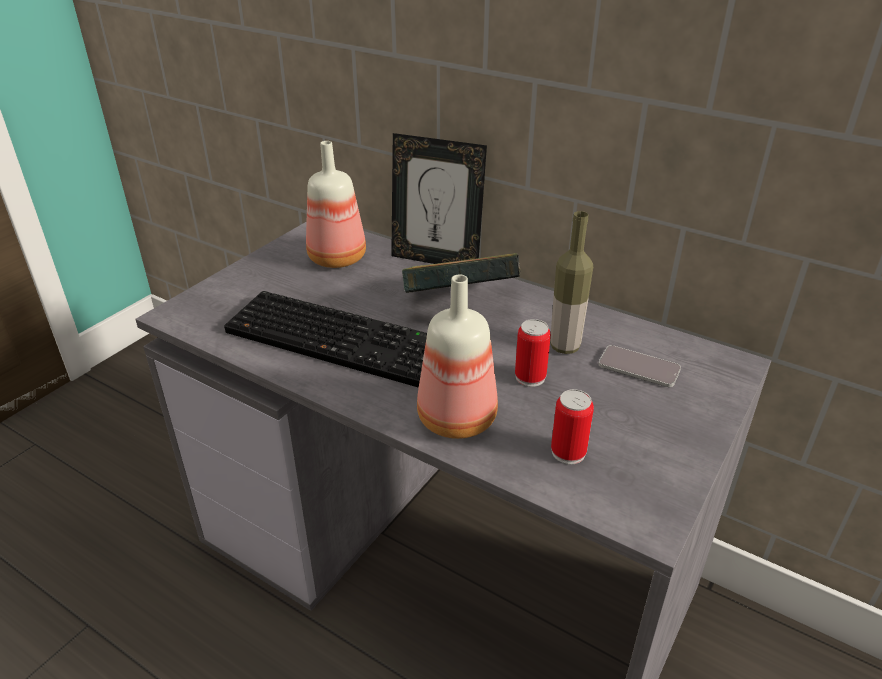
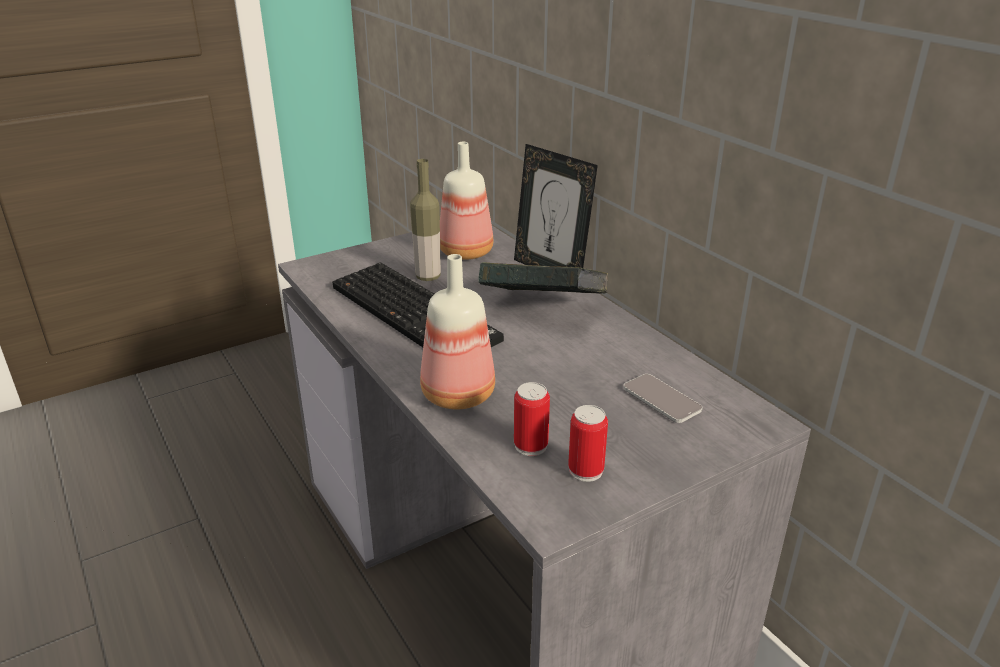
camera: 25 degrees right, 5 degrees down
(530, 377) = (550, 381): can -> can (586, 470)
(565, 346) = (605, 365): bottle -> bottle (428, 277)

